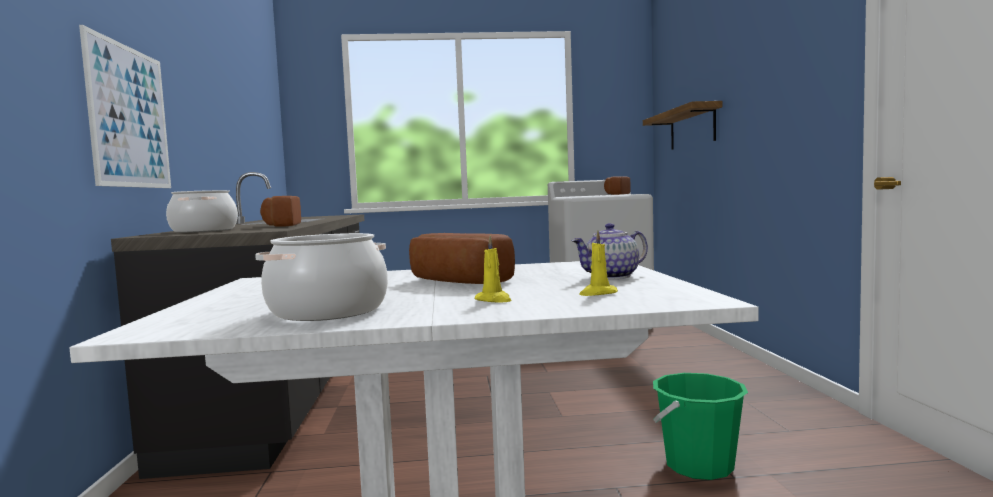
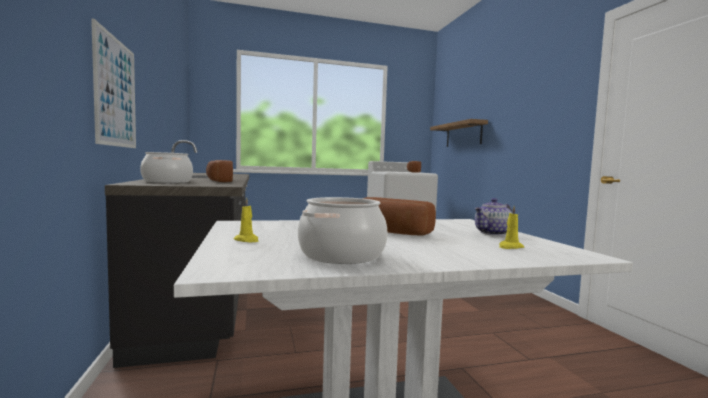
camera: 10 degrees left, 0 degrees up
(494, 300) = (449, 250): yellow candle -> yellow candle (247, 240)
(699, 465) = (505, 351): green bucket -> none

